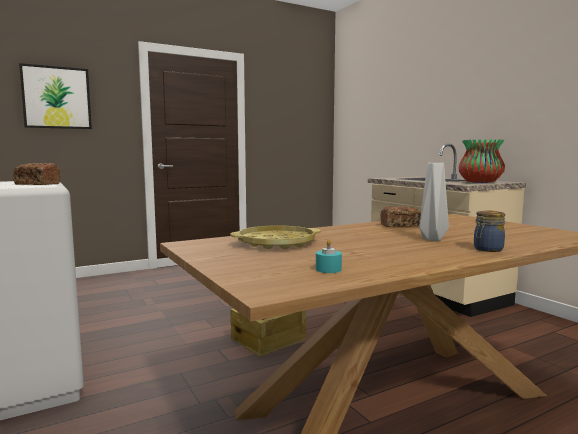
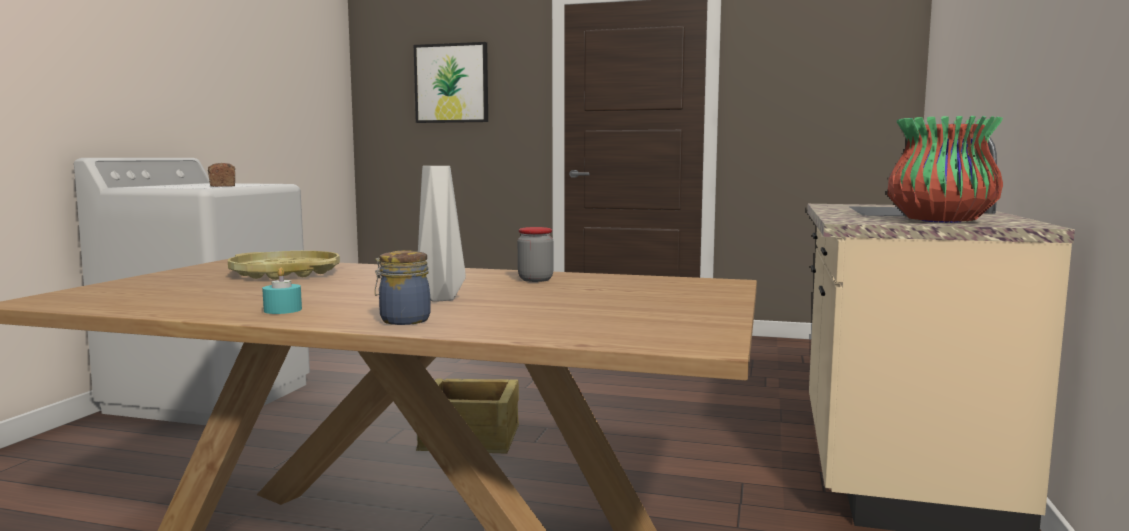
camera: 45 degrees right, 0 degrees up
(328, 269) = (158, 299): turquoise candle -> turquoise candle (283, 310)
(400, 225) = (535, 279): bread -> jar

